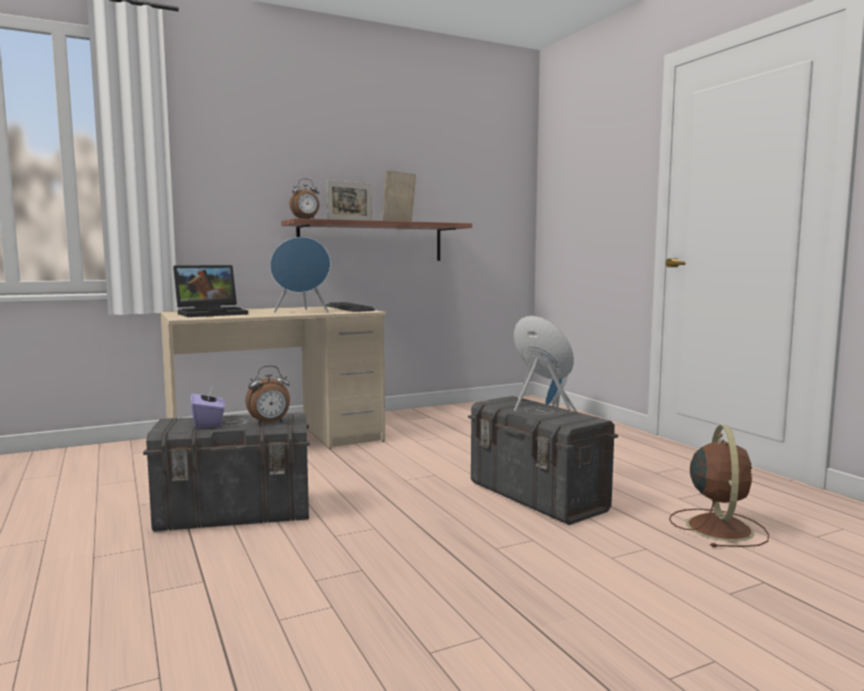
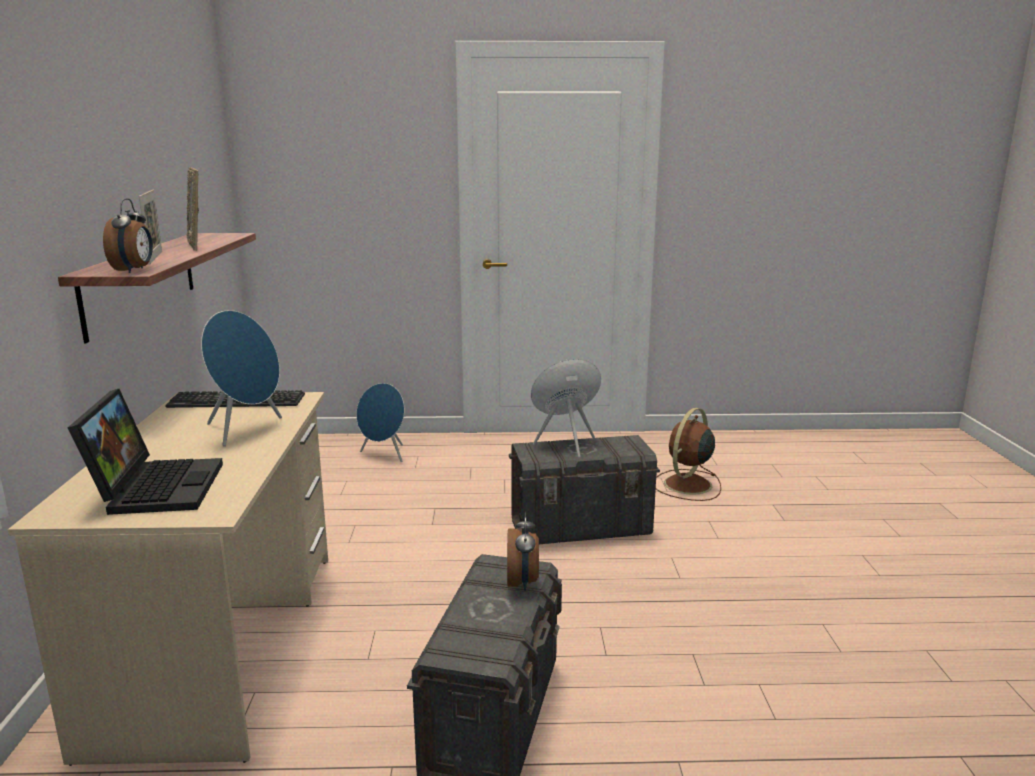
camera: 65 degrees left, 10 degrees up
(208, 423) = (486, 625): purple tissue box -> none
(718, 527) = (686, 485): brown fan -> brown fan turned 90 degrees counterclockwise

